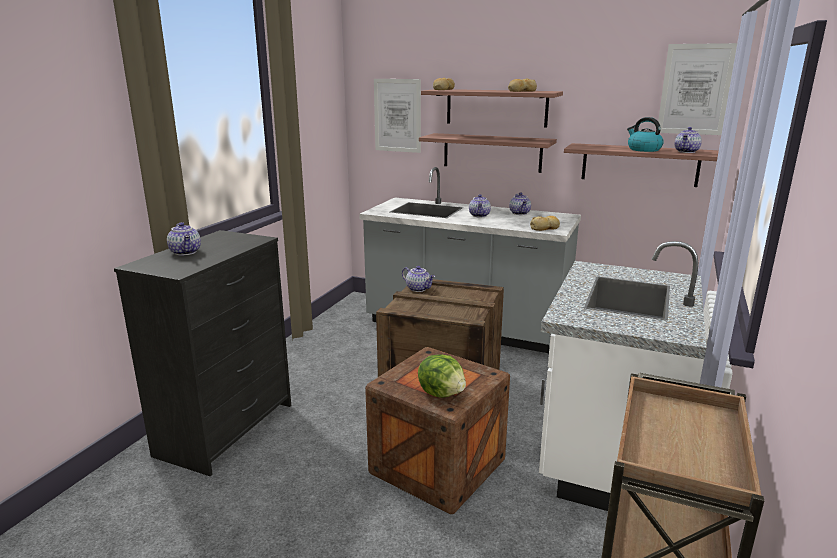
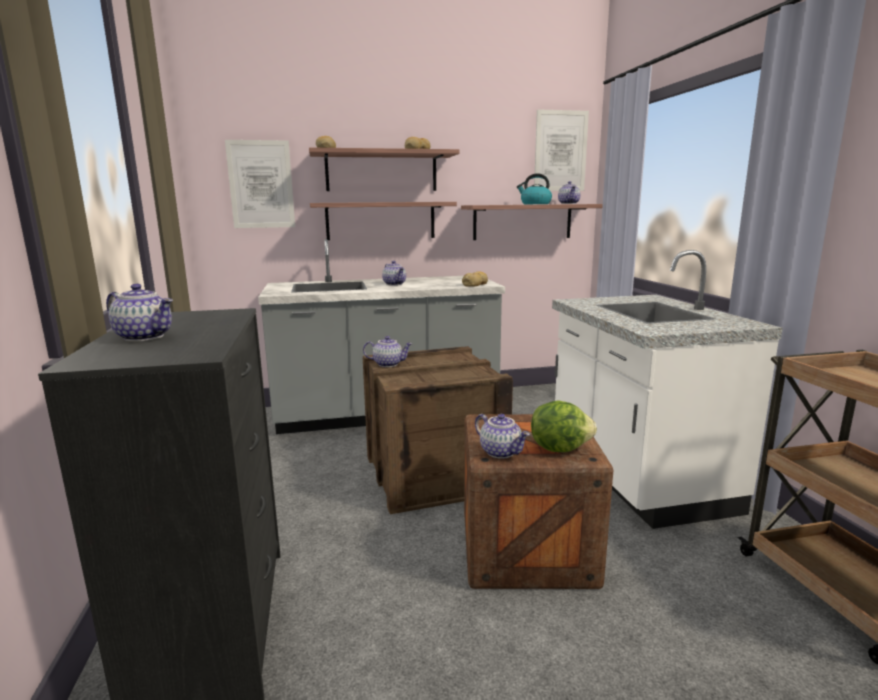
camera: 35 degrees left, 5 degrees down
(520, 213) = (427, 279): teapot -> teapot (501, 452)

